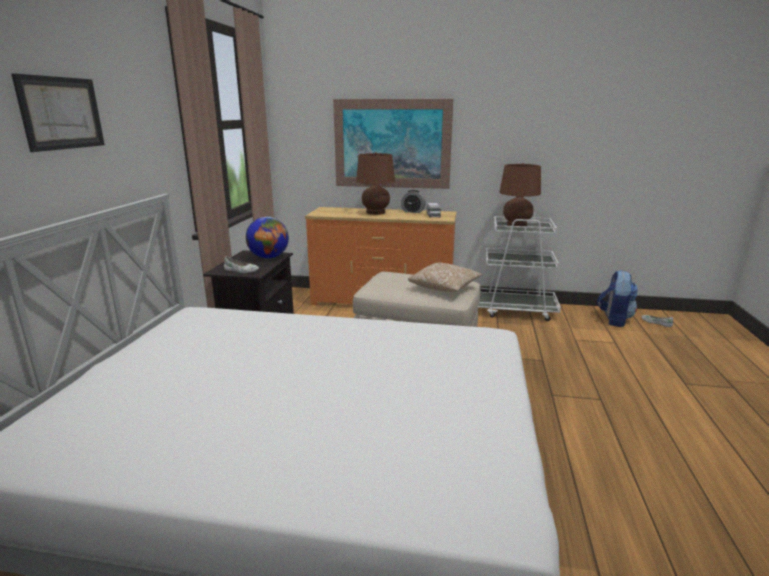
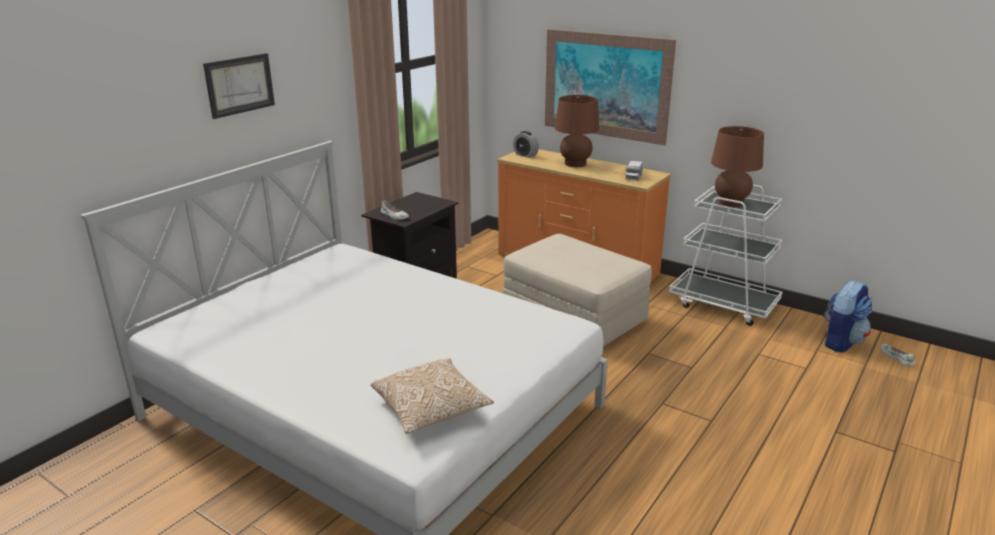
camera: 25 degrees right, 5 degrees up
(269, 257) = (431, 204): globe -> none
(413, 211) = (618, 167): alarm clock -> alarm clock (525, 155)
(444, 288) = (600, 265): pillow -> pillow (431, 409)

